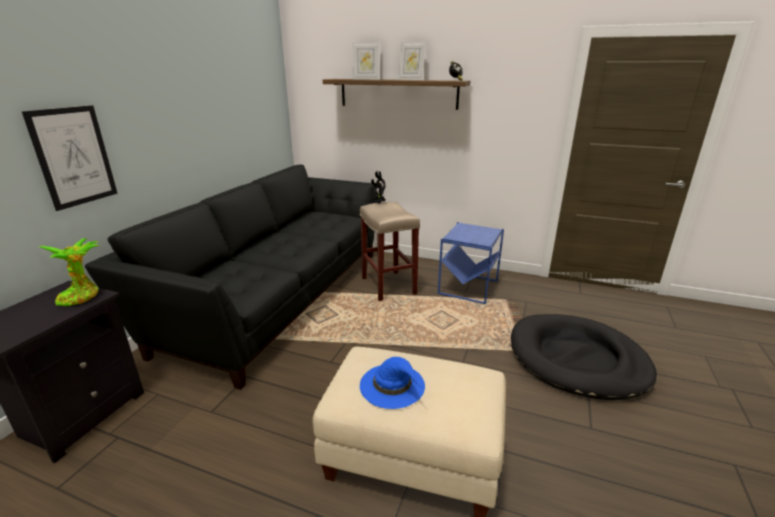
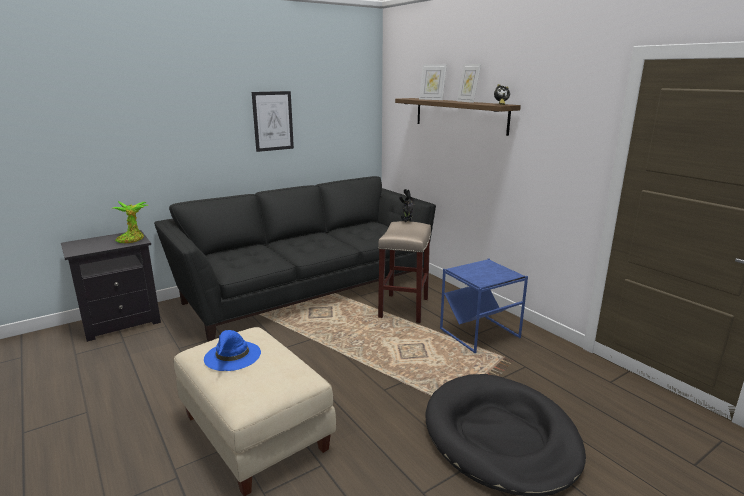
camera: 35 degrees right, 5 degrees down
(74, 157) = (162, 147): picture -> picture (273, 121)

